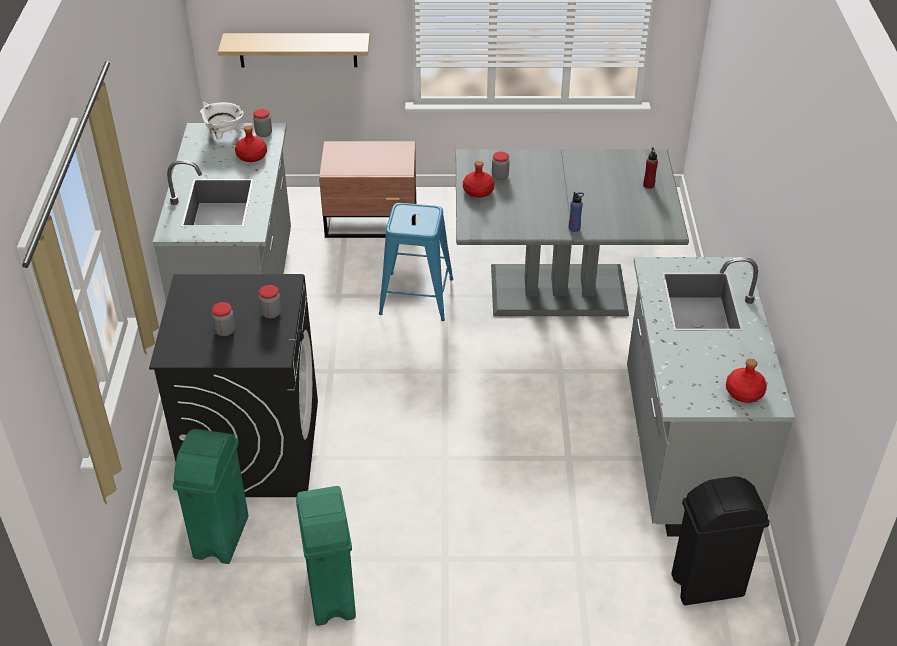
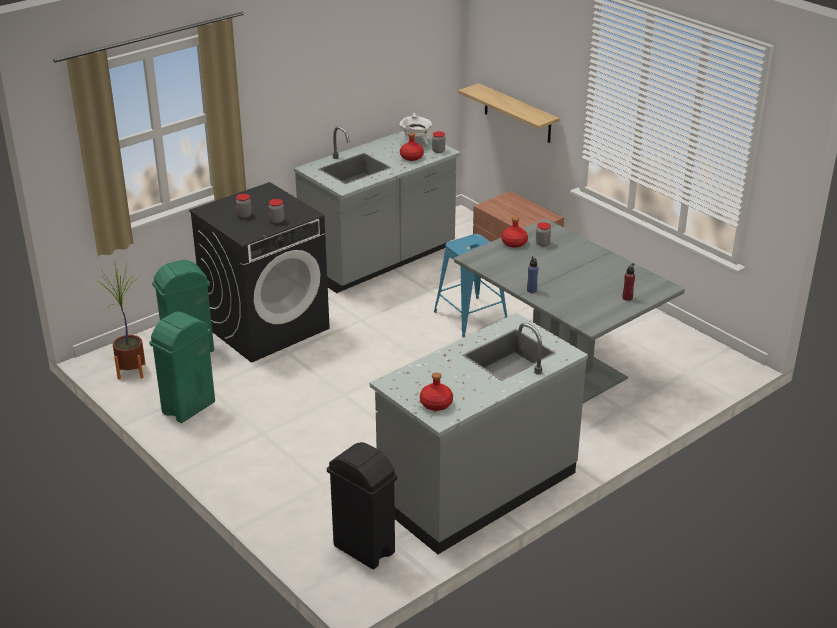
camera: 50 degrees right, 10 degrees down
(201, 611) = (131, 371): none -> potted plant

